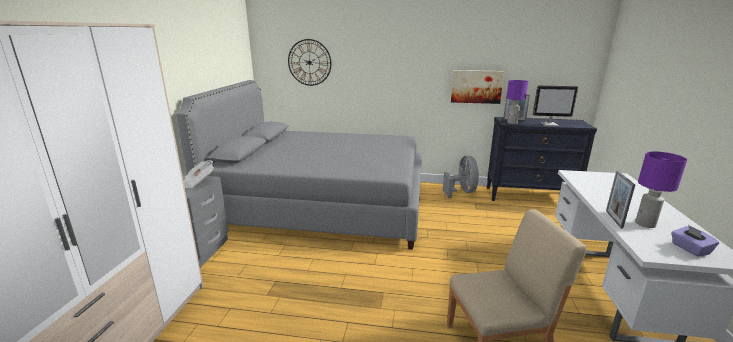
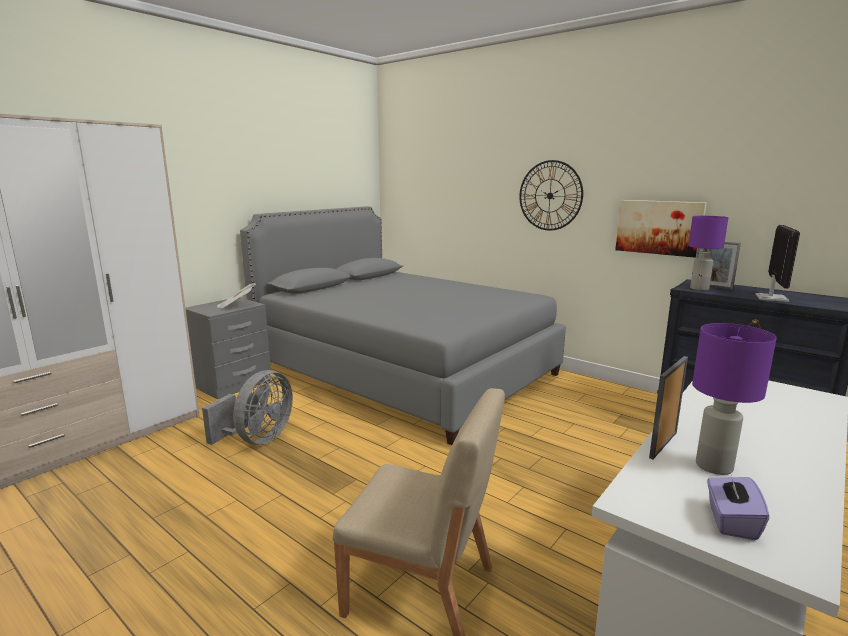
camera: 30 degrees right, 5 degrees down
(309, 62) = (436, 187): wall clock -> wall clock (550, 195)
(462, 192) = (619, 396): grey fan -> grey fan (258, 439)
(550, 124) = (771, 298): monitor -> monitor turned 105 degrees counterclockwise

